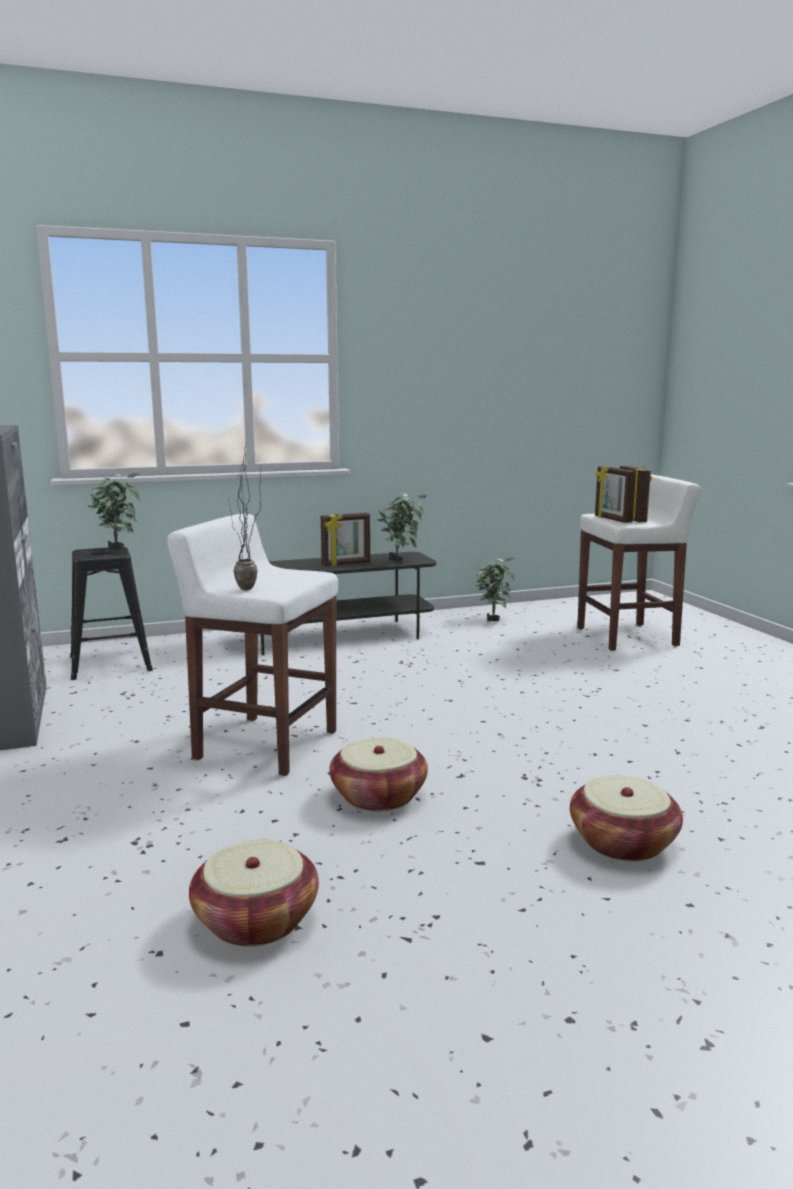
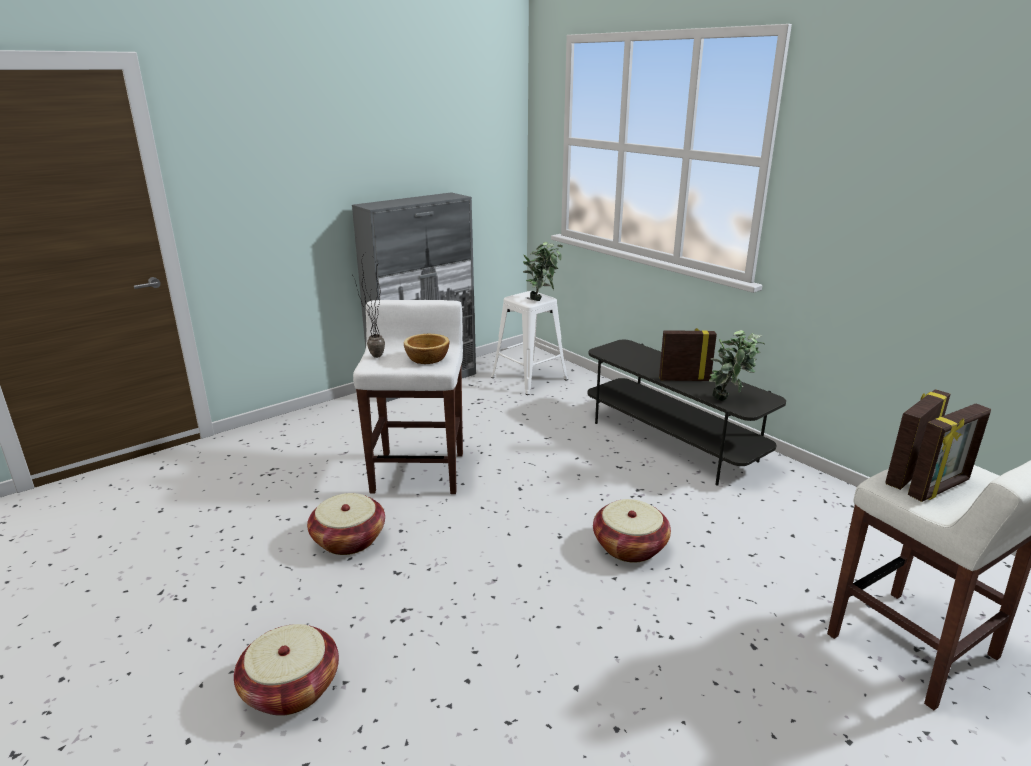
camera: 70 degrees right, 10 degrees up
(109, 664) = (528, 378): black stool -> white stool
(256, 920) = (187, 532): basket -> basket (629, 547)
(288, 575) = (426, 359): none -> bowl
(346, 564) = (684, 379): picture frame -> picture frame turned 135 degrees clockwise
(493, 620) = (841, 520): potted plant -> none

